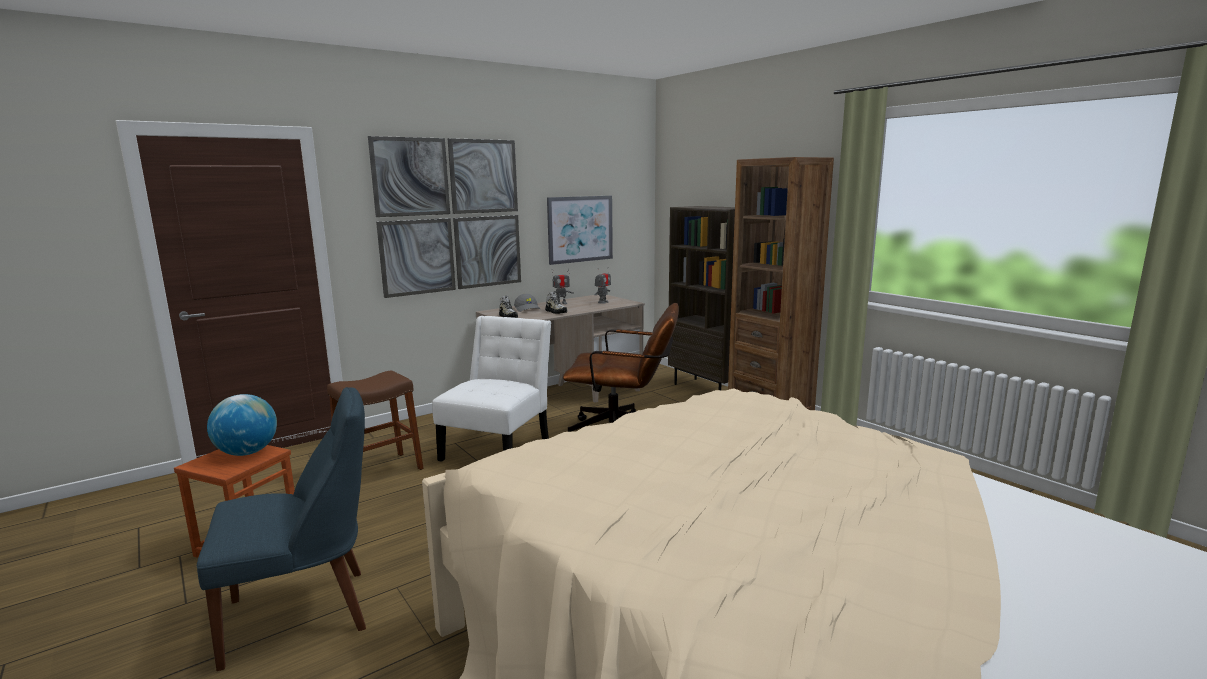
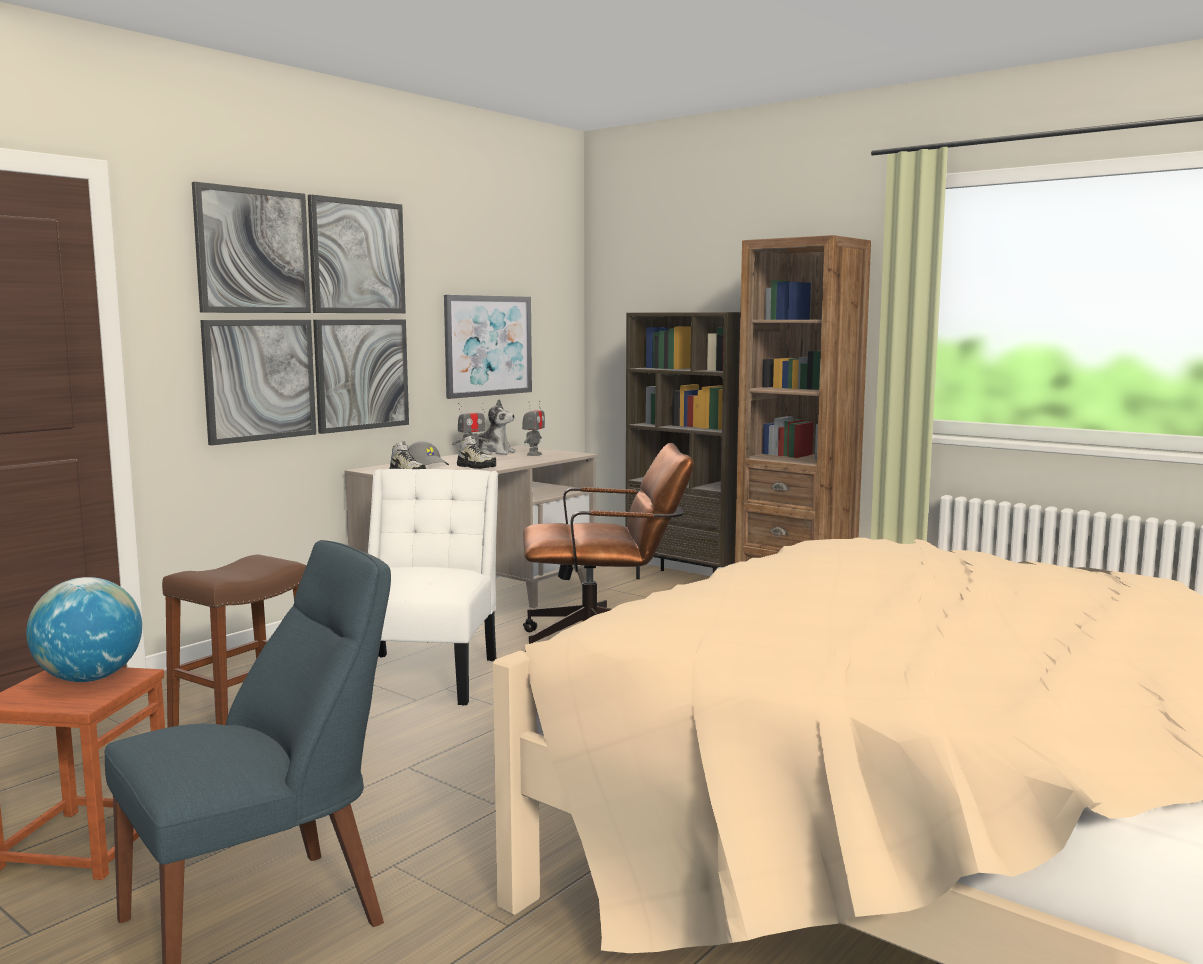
camera: 15 degrees left, 5 degrees down
(579, 299) = (493, 453): none -> plush toy

